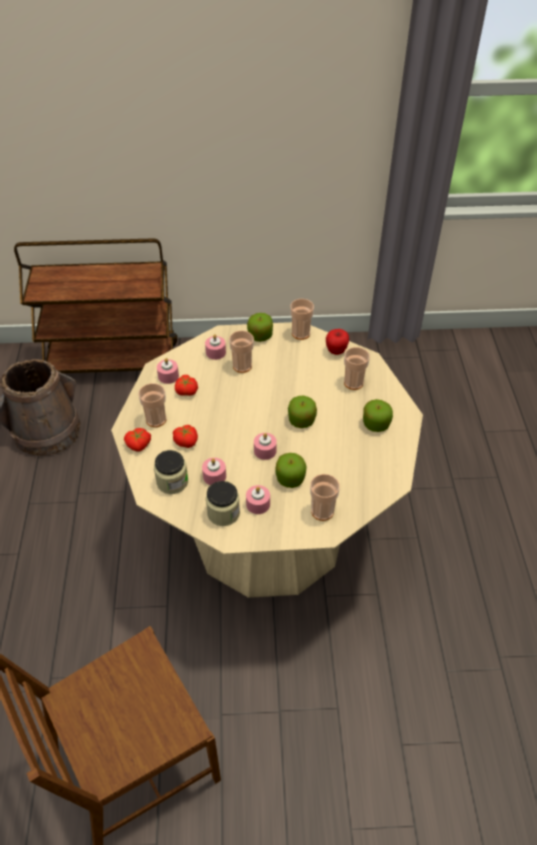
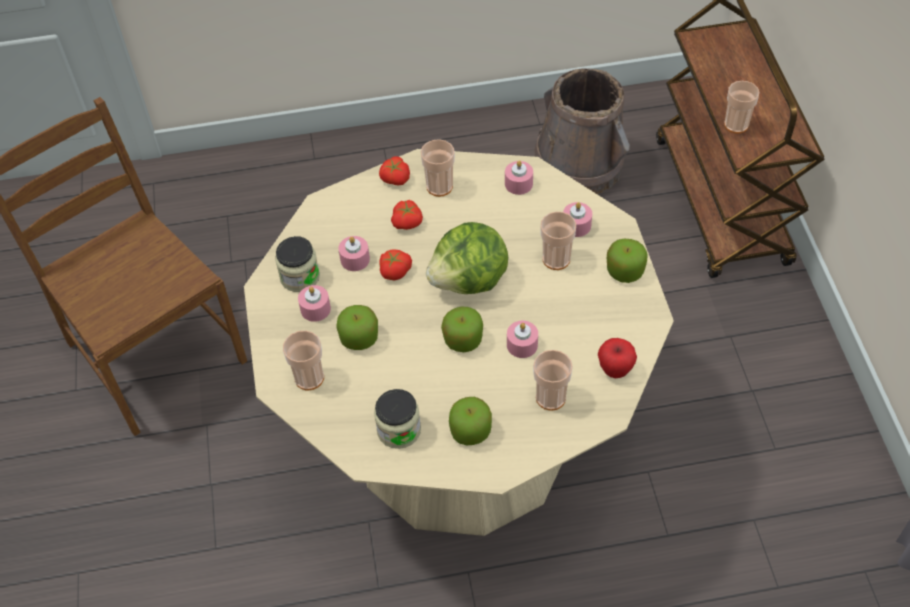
camera: 85 degrees right, 5 degrees up
(172, 482) = (342, 221): jar -> jar (399, 430)
(186, 391) = (494, 207): tomato -> tomato (394, 270)
(251, 411) = (470, 281): none -> lettuce
(265, 451) = (402, 305): pink candle -> pink candle (522, 345)
(301, 333) = (644, 320): cup -> cup (736, 125)

